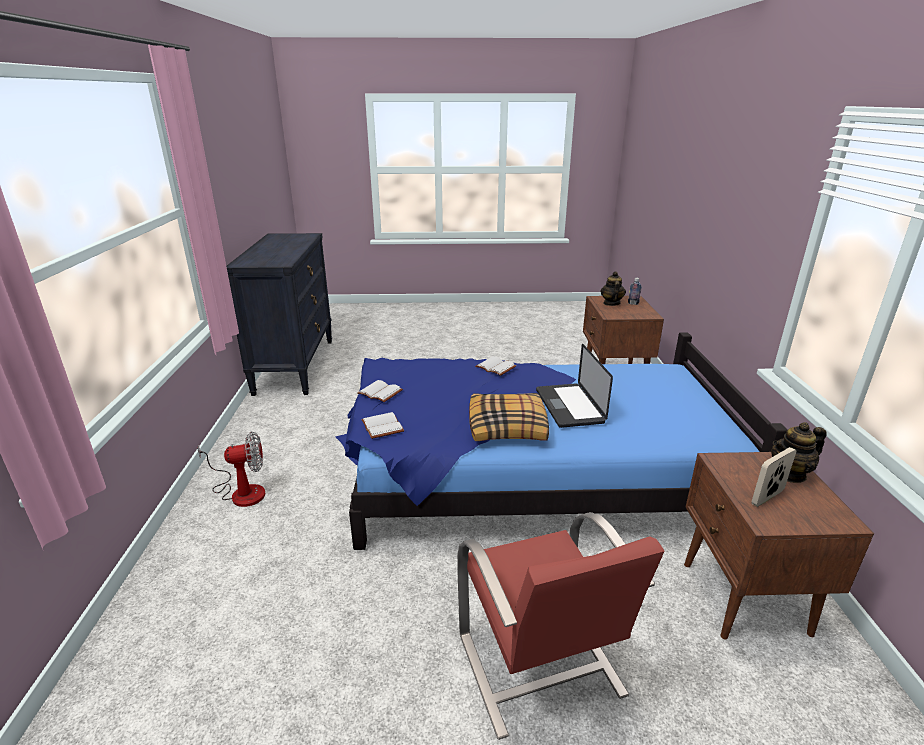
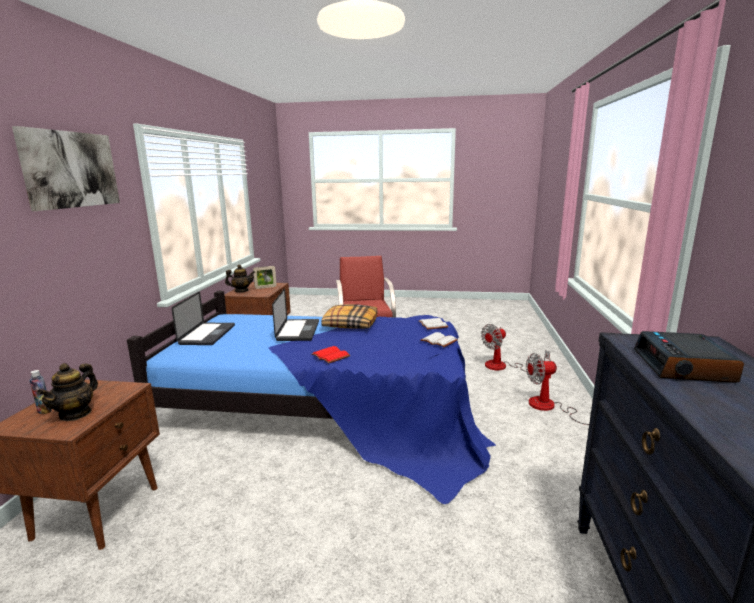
camera: 170 degrees left, 10 degrees down
(247, 582) = (503, 367): none -> fan
(279, 255) = (683, 366): none -> alarm clock
(494, 367) = (331, 356): white book -> red book
(679, 395) = (207, 335): none -> laptop
(756, 165) = (70, 169): none -> picture

